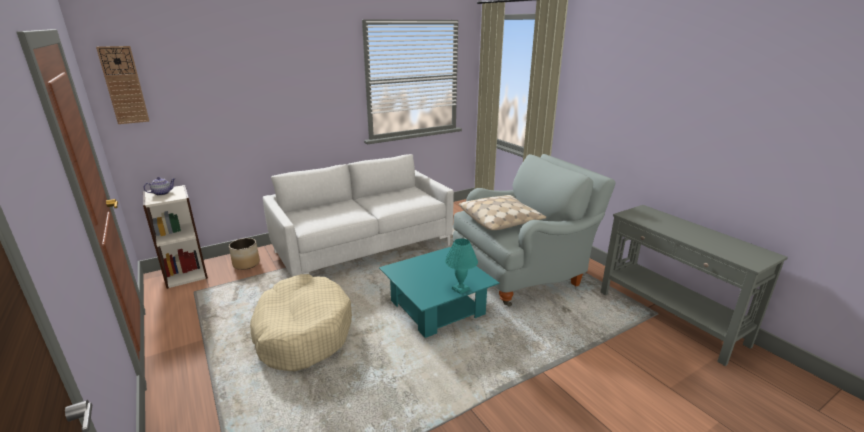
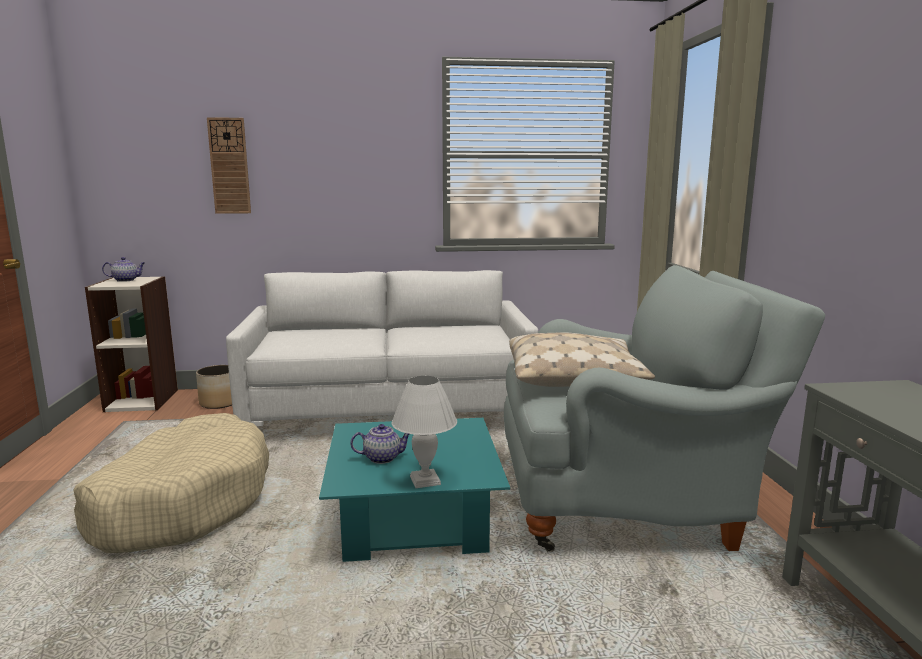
camera: 25 degrees right, 10 degrees down
(124, 85) = (106, 135): wall clock -> wall clock (229, 166)
(427, 281) = (383, 458): none -> teapot
(460, 288) = (426, 480): turquoise table lamp -> white table lamp

